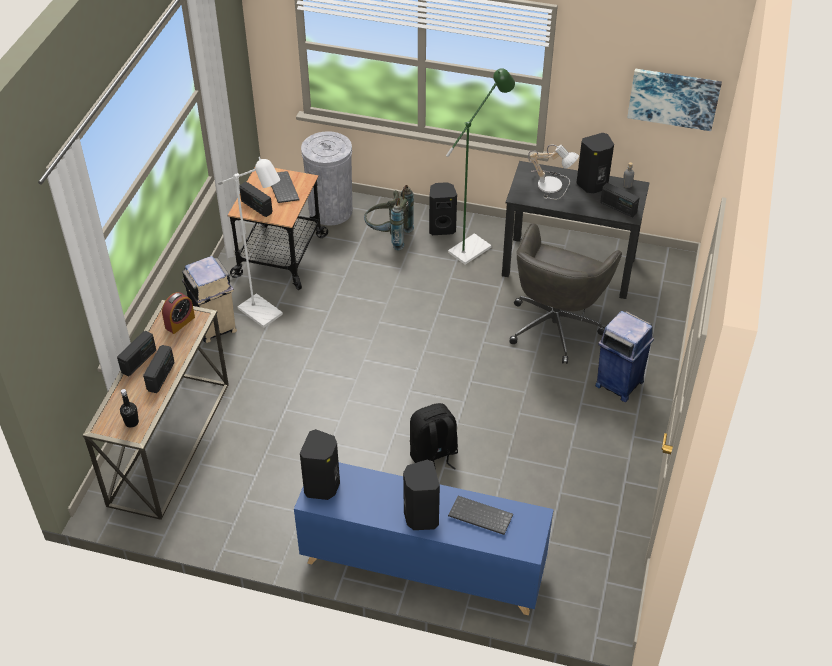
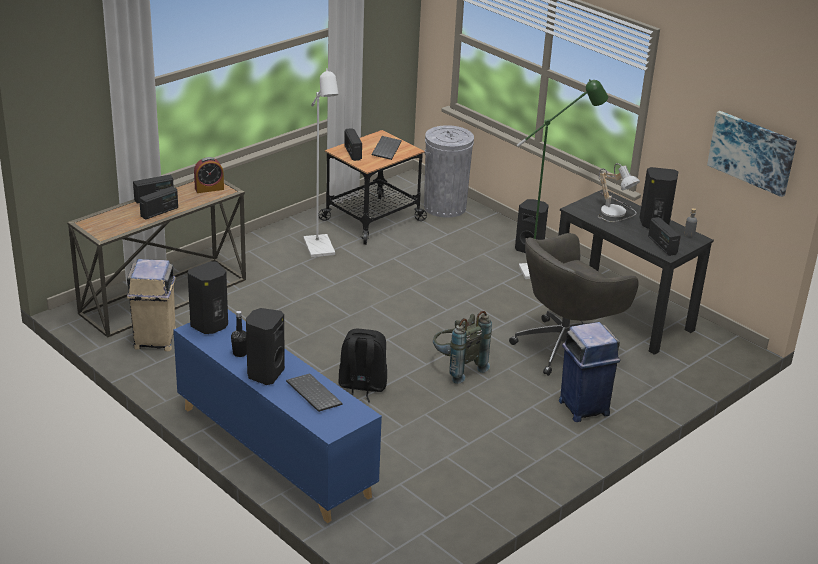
camera: 30 degrees right, 15 degrees down
(131, 422) = (108, 228): black bottle -> black bottle (240, 353)
(214, 327) = (273, 243): beige trash can -> beige trash can (155, 340)
(388, 236) = (477, 239): grey backpack -> grey backpack (457, 368)

